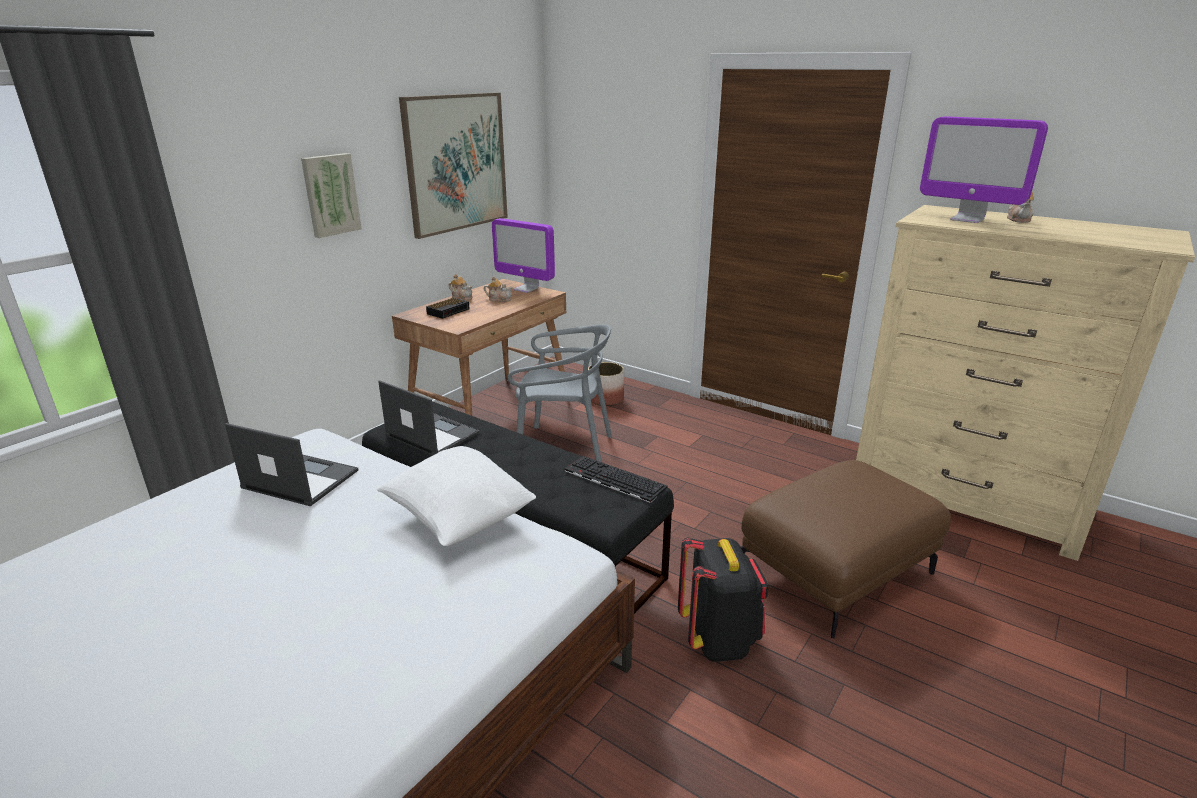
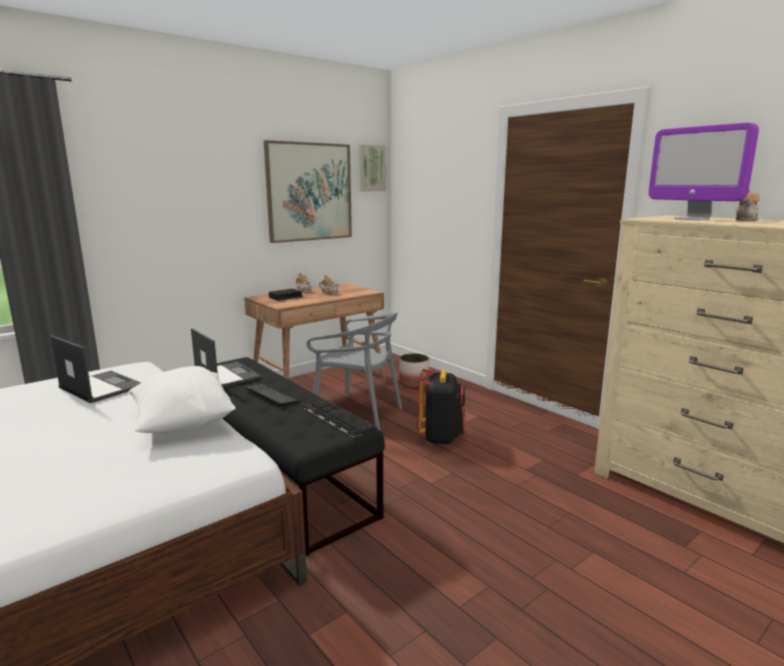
camera: 15 degrees right, 10 degrees down
(330, 195) = (201, 203): picture -> picture (371, 168)
(512, 458) = (271, 396): none -> keyboard
(526, 289) = (355, 289): monitor -> none
(719, 639) = (398, 574): black backpack -> black backpack (441, 437)
(836, 572) = (542, 538): brown ottoman -> none

